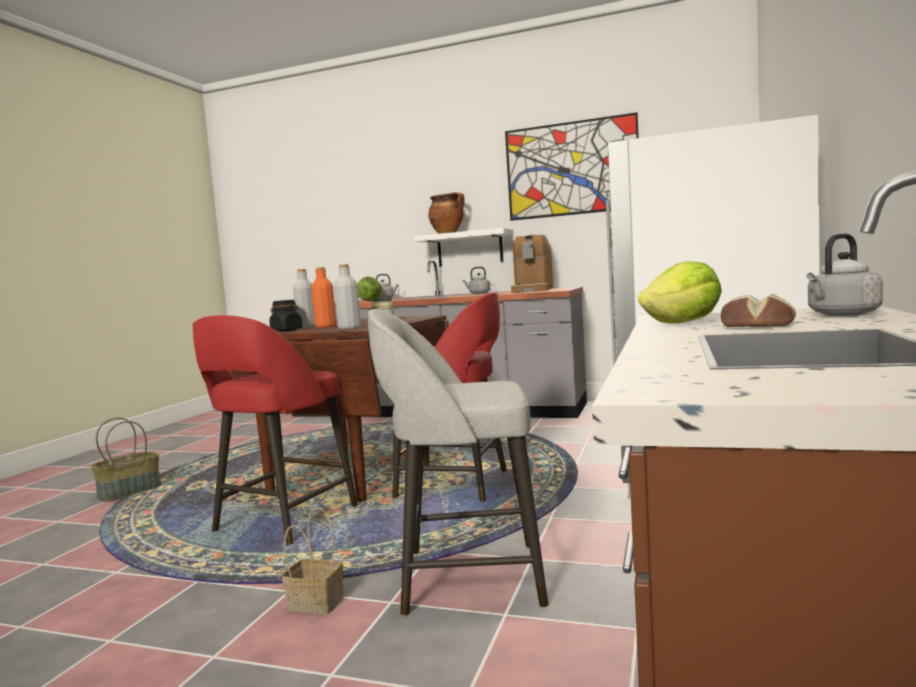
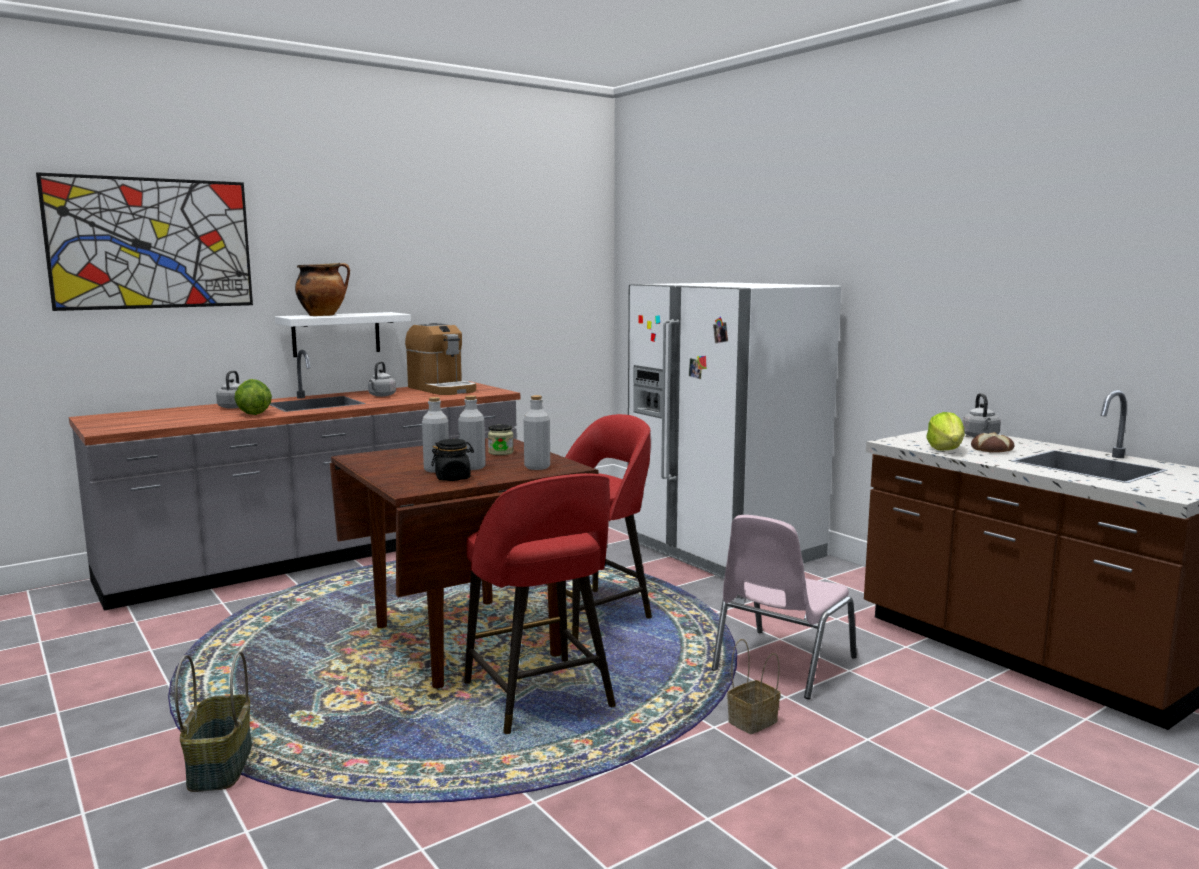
camera: 55 degrees left, 5 degrees up
(325, 327) = (472, 467): orange bottle -> grey bottle
(466, 577) = (781, 664): grey stool -> pink chair
(571, 168) = (458, 246): picture -> picture (152, 243)

